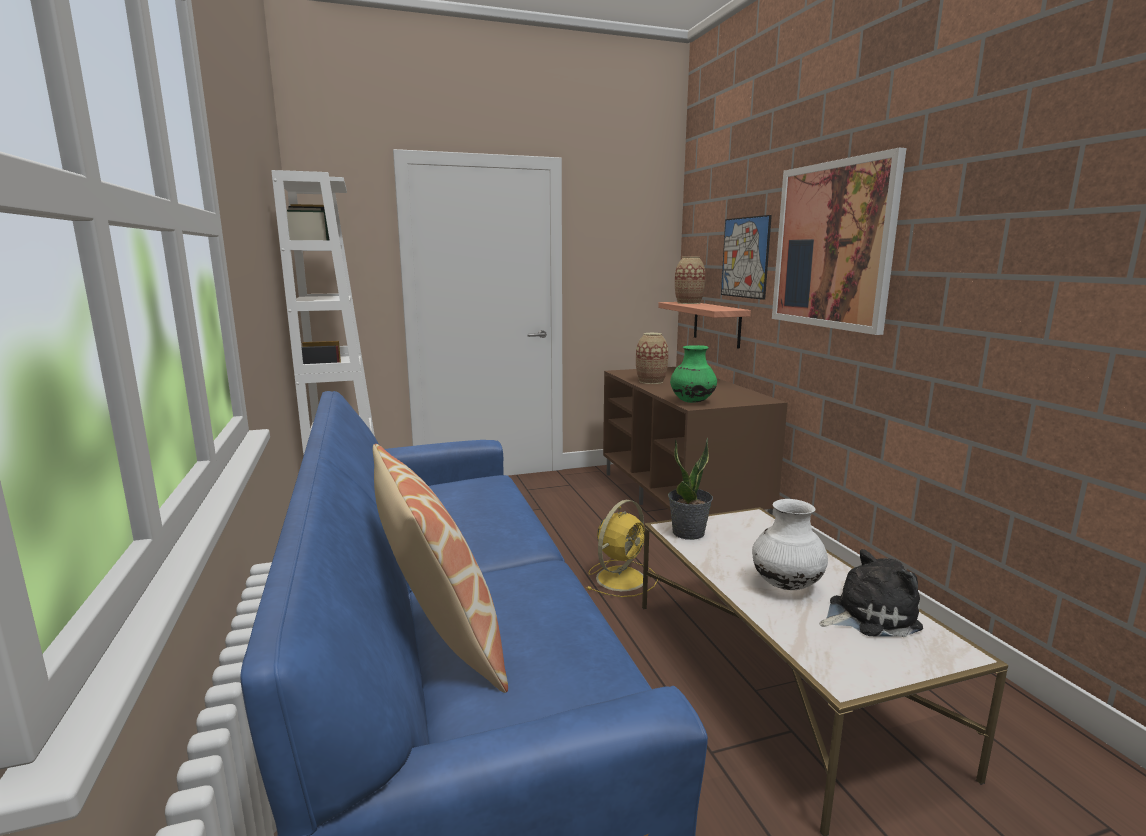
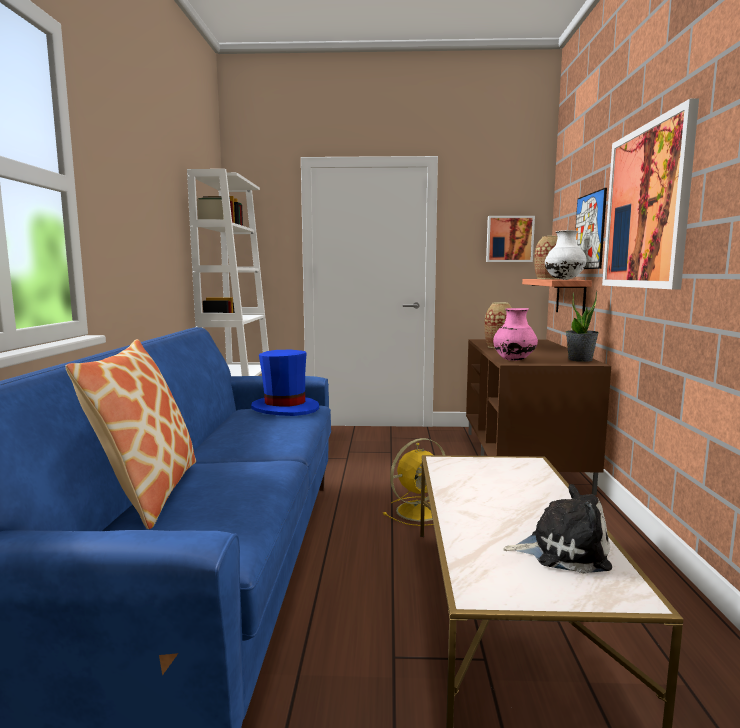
camera: 20 degrees right, 5 degrees down
(472, 486) = (285, 408): none -> blue hat
(639, 256) = (509, 239): none -> picture
(688, 533) = (453, 466): potted plant -> potted plant (580, 359)
(692, 402) = (514, 360): green vase -> pink vase
(786, 585) = (503, 515): white vase -> white vase (564, 279)

